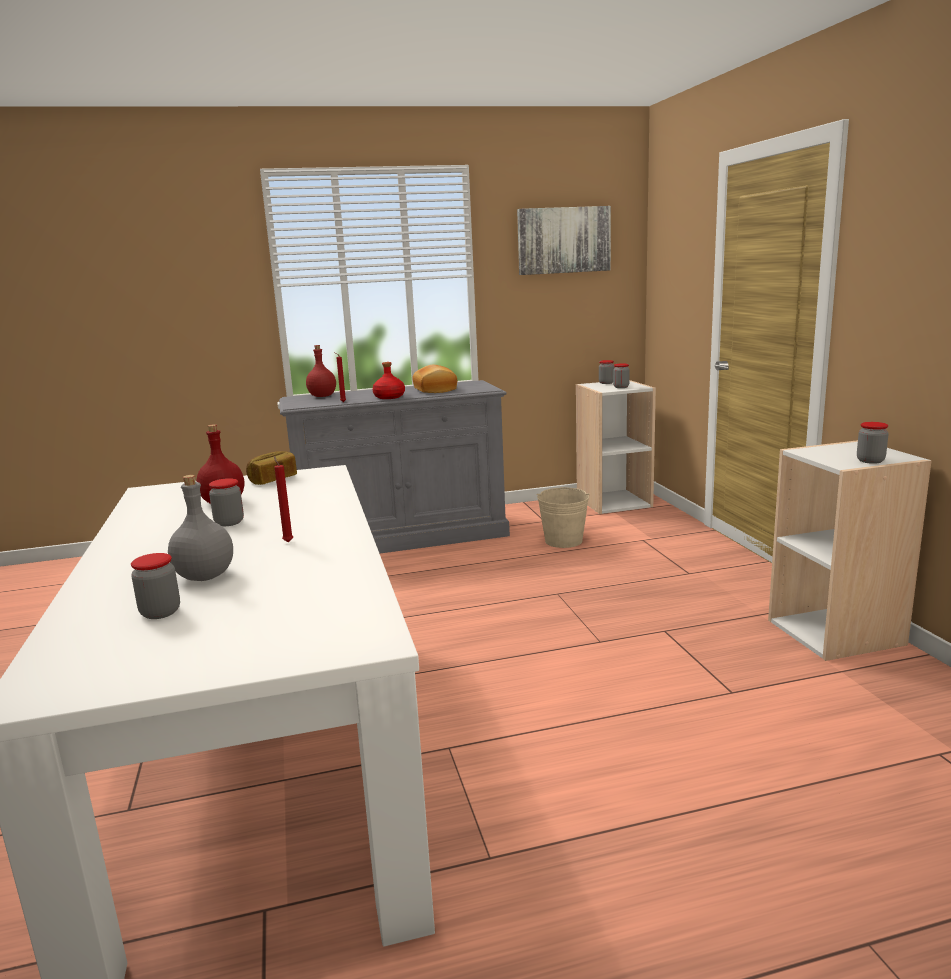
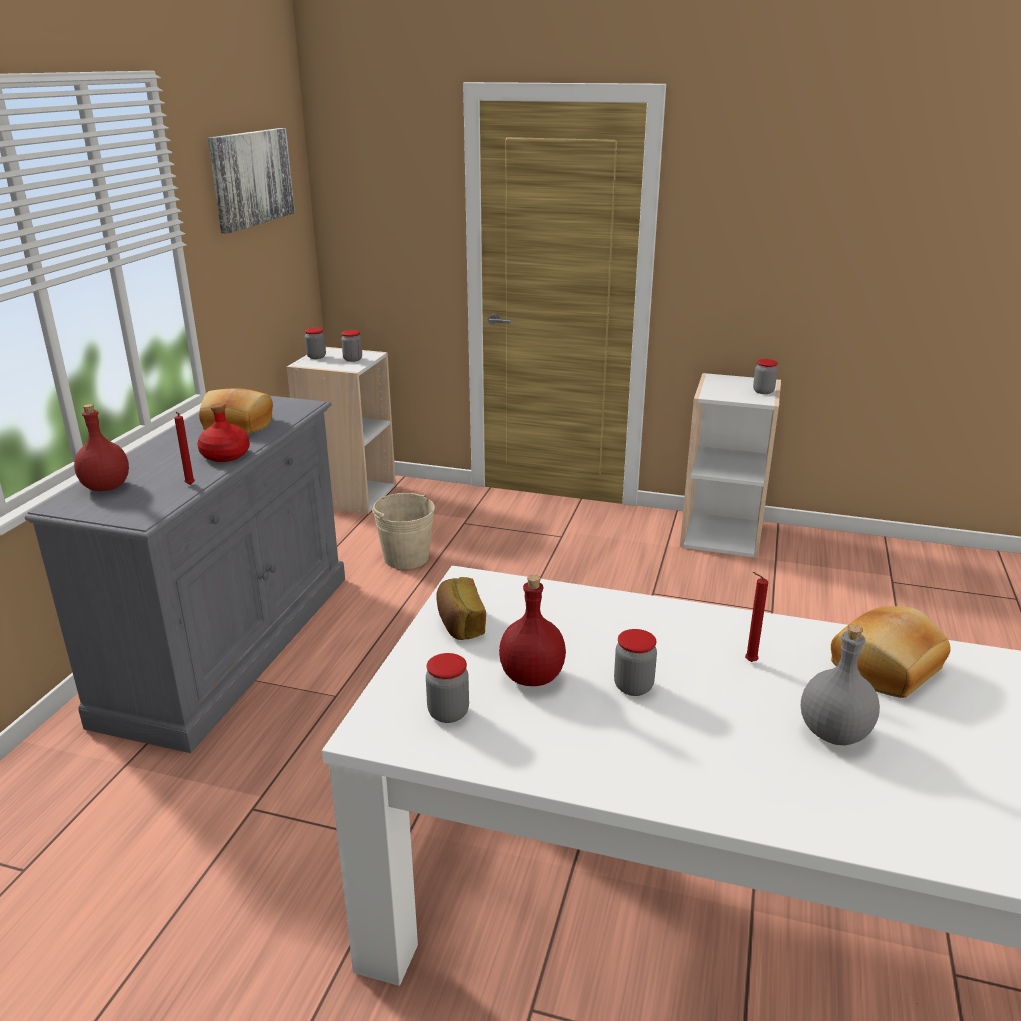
camera: 60 degrees left, 10 degrees up
(160, 612) = (935, 777): jar -> jar (448, 713)
(316, 580) = (888, 669): none -> bread

